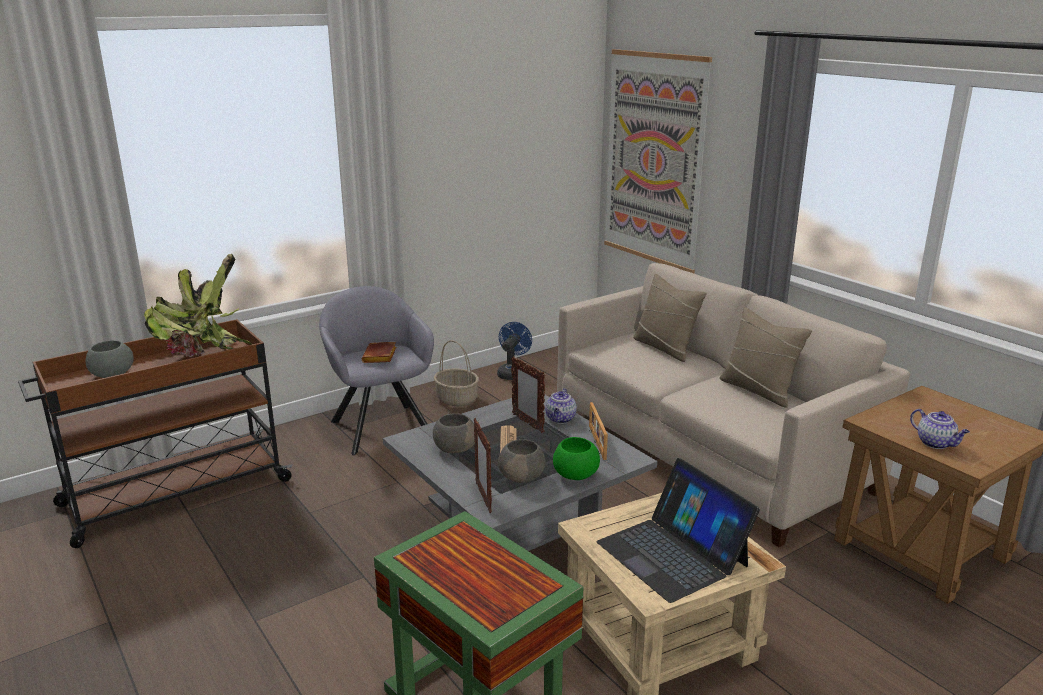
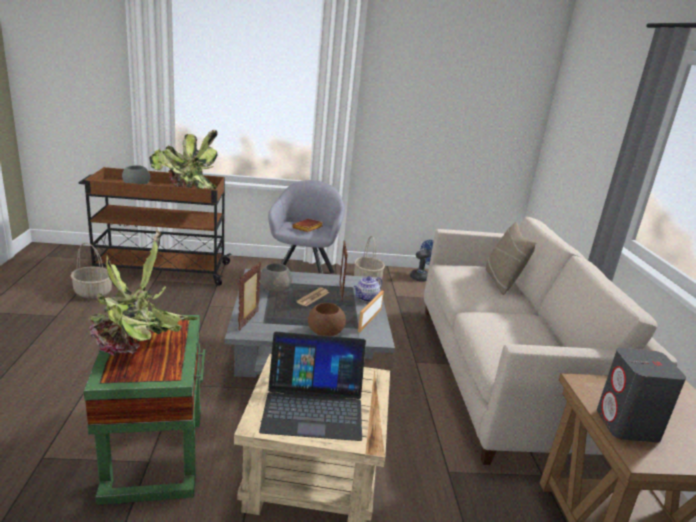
camera: 30 degrees right, 0 degrees up
(116, 566) = (92, 292): none -> basket
(472, 578) = (140, 350): none -> potted plant
(522, 477) = (290, 319): grey bowl -> none
(575, 475) = (324, 332): green bowl -> brown bowl
(654, 160) = (570, 139): picture -> none
(672, 553) = (313, 406): laptop -> laptop turned 90 degrees counterclockwise
(758, 390) = (539, 333): beige pillow -> none
(936, 443) = (627, 426): teapot -> grey speaker

